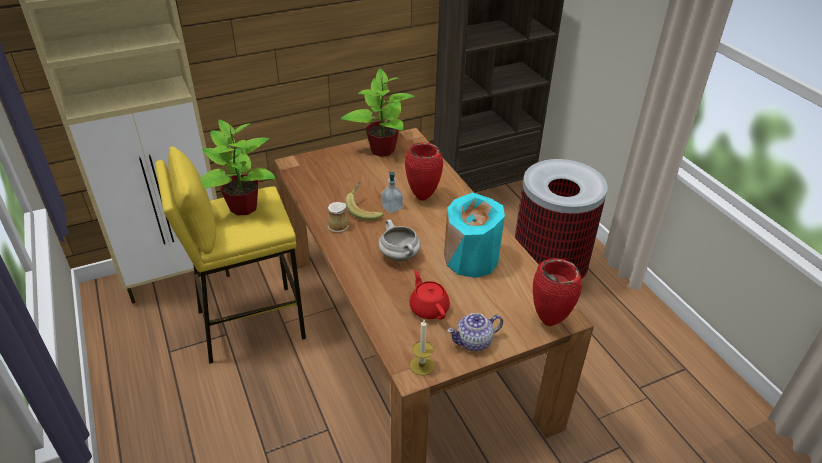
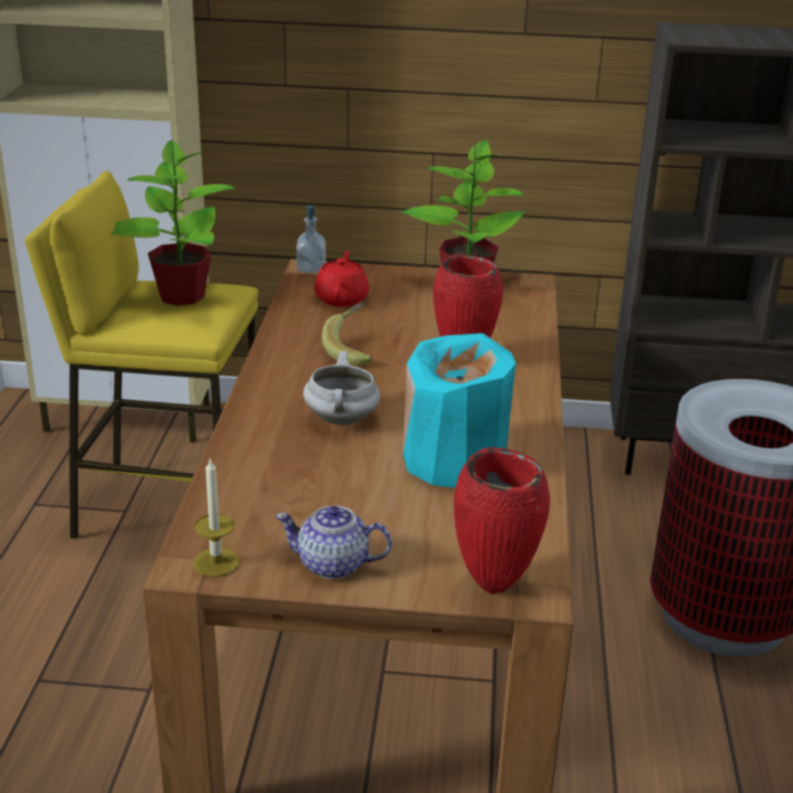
camera: 30 degrees right, 10 degrees down
(337, 225) = (292, 356): mug -> none
(392, 208) = (399, 359): soap dispenser -> soap dispenser (311, 268)
(428, 308) = (311, 497): red teapot -> red teapot (342, 298)

